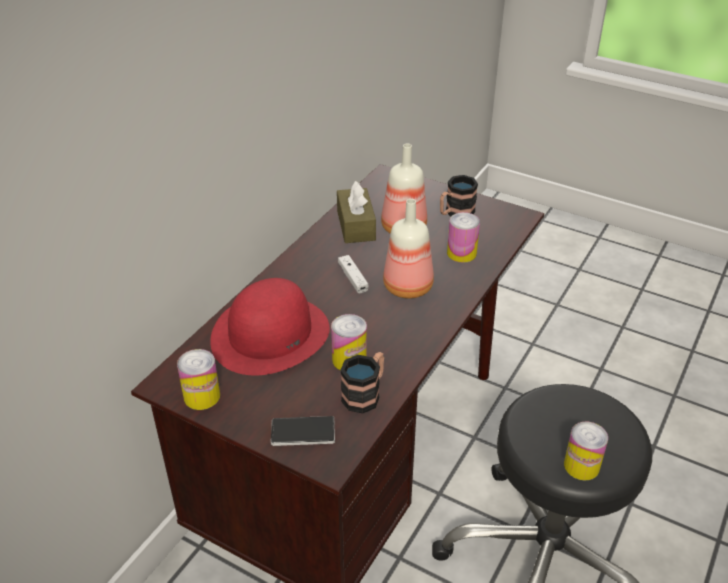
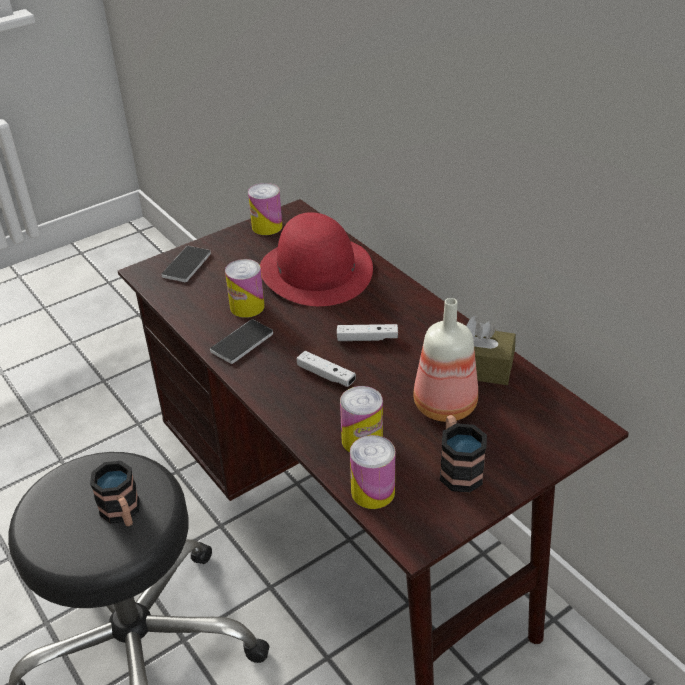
camera: 115 degrees right, 0 degrees up
(365, 394) = (198, 305): mug -> mug (122, 513)
(400, 344) = (242, 343): none -> phone
(409, 287) = (326, 375): bottle -> white game controller
(581, 466) = (58, 493): can -> can (373, 492)

